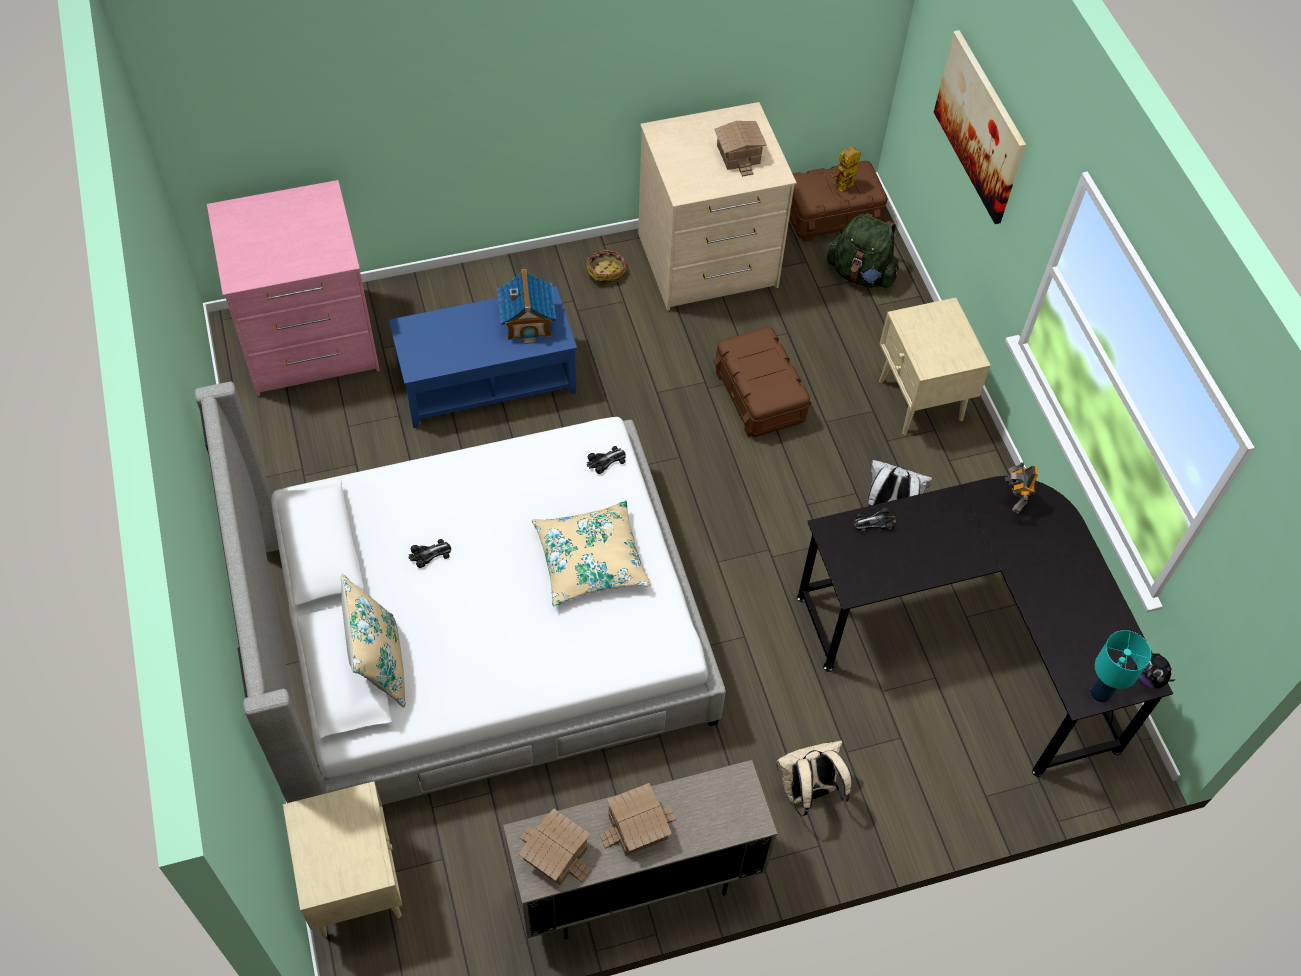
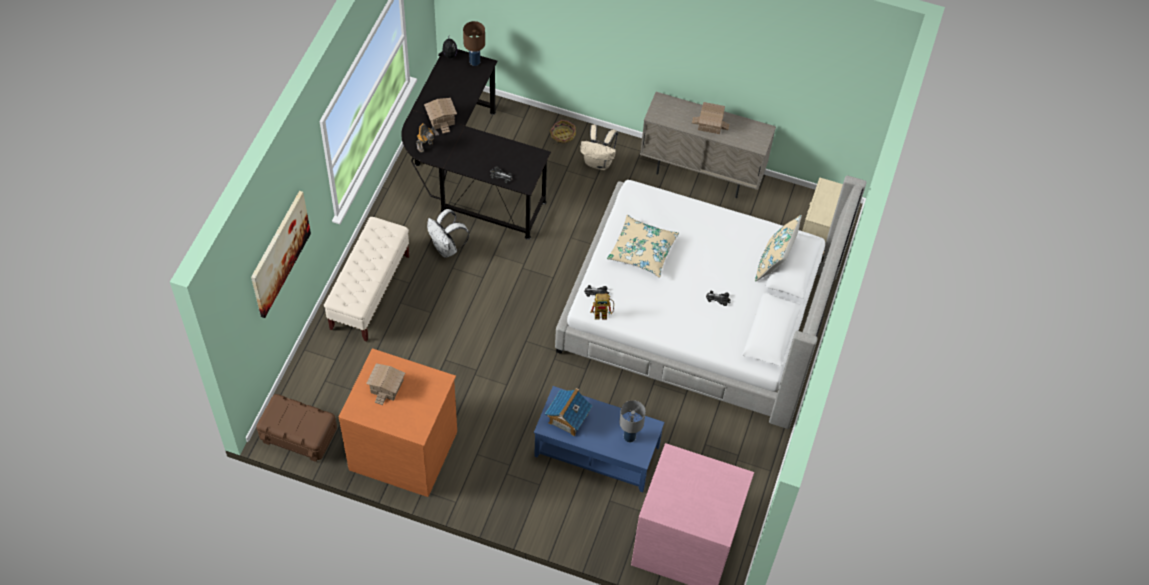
camera: 145 degrees left, 0 degrees up
(435, 342) = (630, 437): none -> grey table lamp
(556, 853) = (750, 134): toy house -> toy house (440, 119)
(606, 271) = (470, 481): basket -> basket (562, 136)
(708, 262) = (404, 449): beige dresser -> orange dresser
(758, 396) = (453, 348): brown storage box -> none
(842, 188) = (295, 415): toy robot -> toy robot (603, 314)
(861, 274) = (323, 384): green backpack -> none
(920, 401) = (370, 292): beige nightstand -> beige bench
(1100, 692) = (474, 62): turquoise table lamp -> brown table lamp

